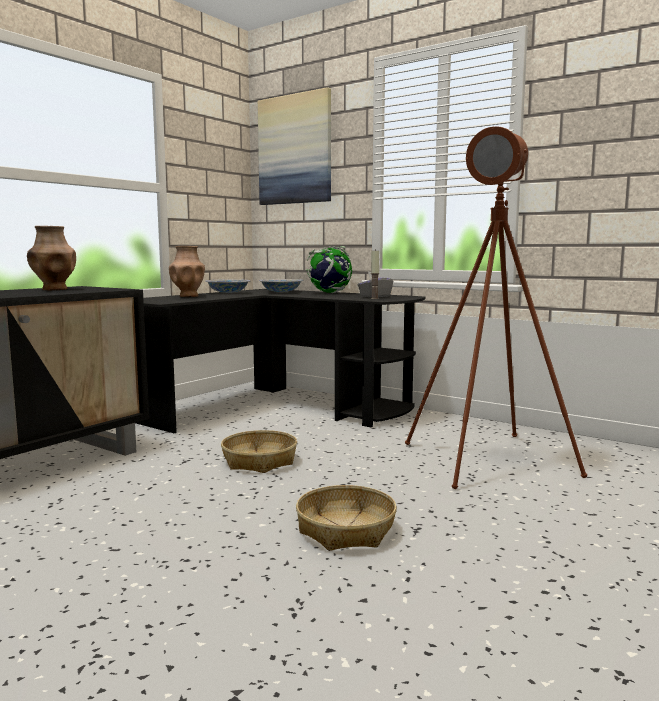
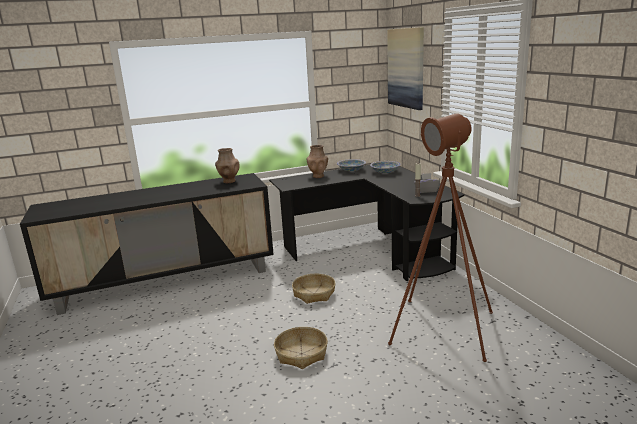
camera: 35 degrees right, 10 degrees up
(329, 292) = (413, 177): globe -> none

